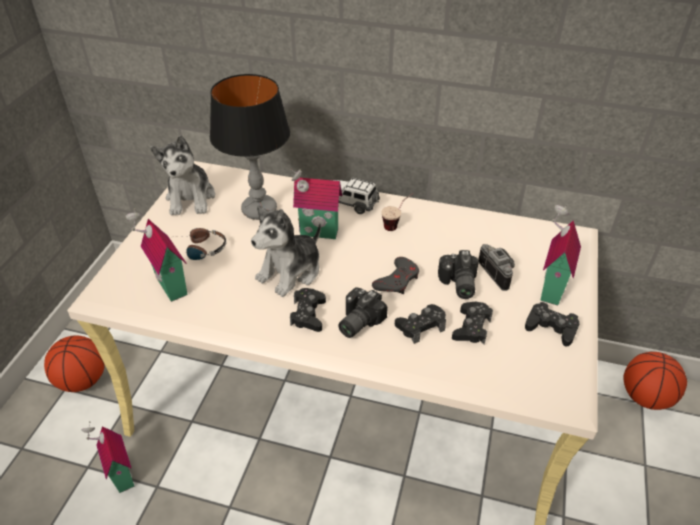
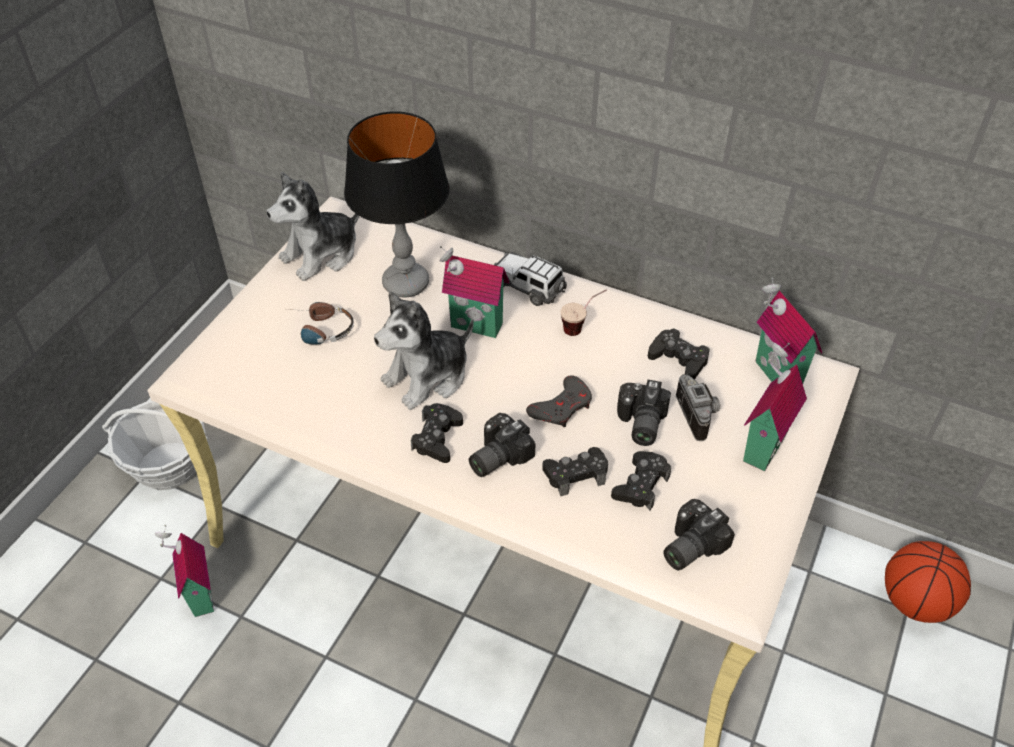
camera: 10 degrees right, 5 degrees up
(83, 380) = (168, 466): basketball -> basket
(168, 287) = (272, 377): toy house -> toy house (774, 375)
(191, 198) = (321, 255): plush toy -> plush toy turned 45 degrees clockwise
(520, 366) = (688, 545): none -> camera
(551, 327) = (745, 500): black game controller -> black game controller (678, 359)

